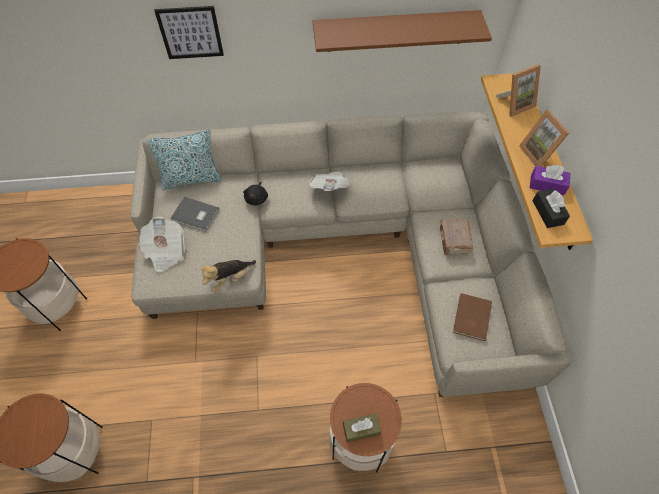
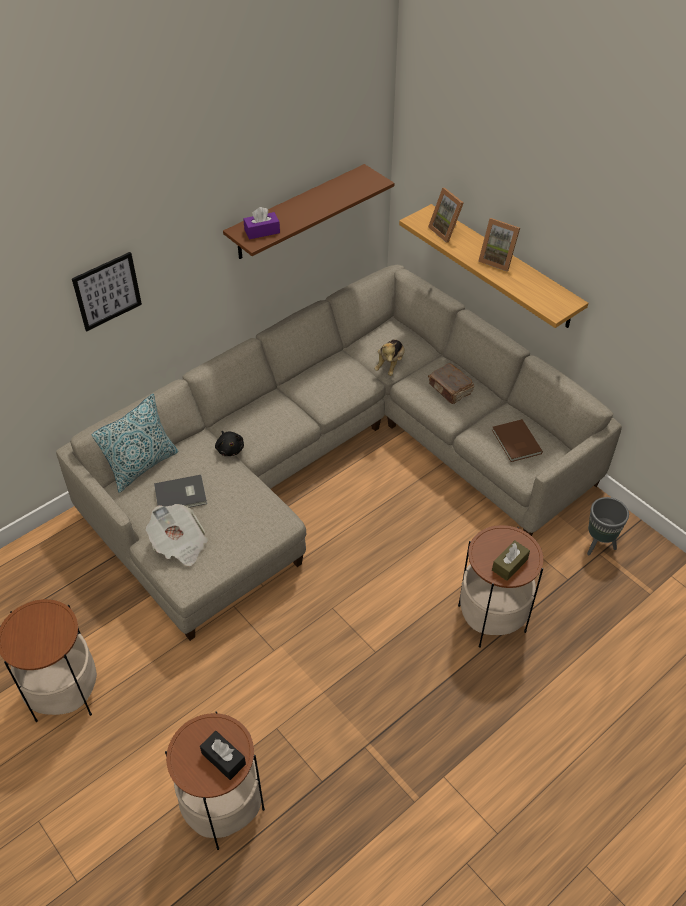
camera: 35 degrees left, 10 degrees down
(230, 279) = (270, 532): plush toy -> plush toy (390, 364)
(330, 188) = (296, 402): newspaper -> none
(495, 439) = (598, 545): none -> grey planter
(515, 104) = (447, 231): picture frame -> picture frame turned 120 degrees clockwise
(547, 185) = (523, 280): purple tissue box -> purple tissue box (262, 231)
(548, 212) = (541, 299): black tissue box -> black tissue box (223, 759)

